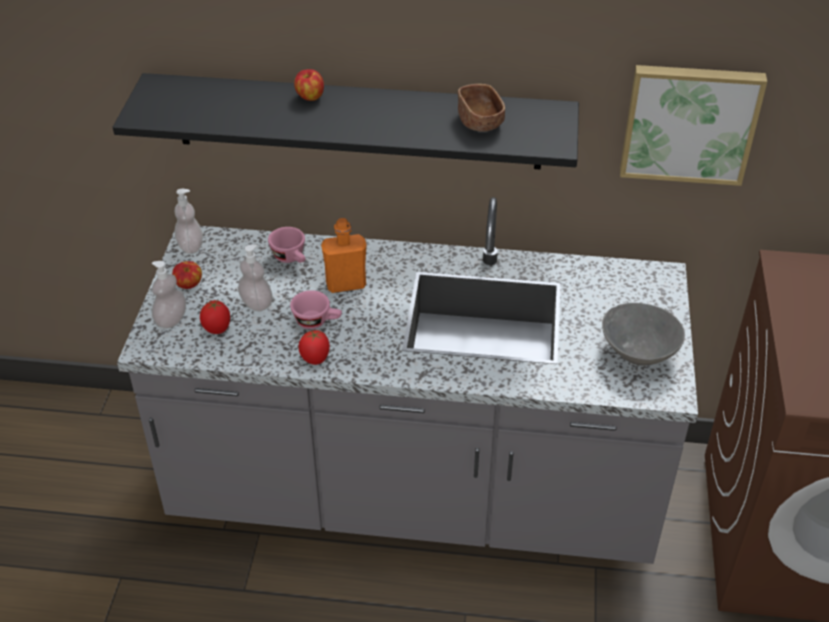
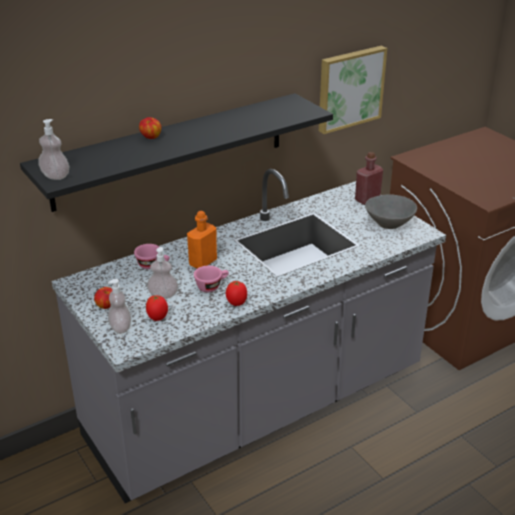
camera: 40 degrees left, 10 degrees down
(190, 246) = (78, 287): soap dispenser -> soap dispenser (55, 176)
(480, 121) = (262, 116): brown bowl -> none
(657, 300) = (367, 199): none -> red bottle

